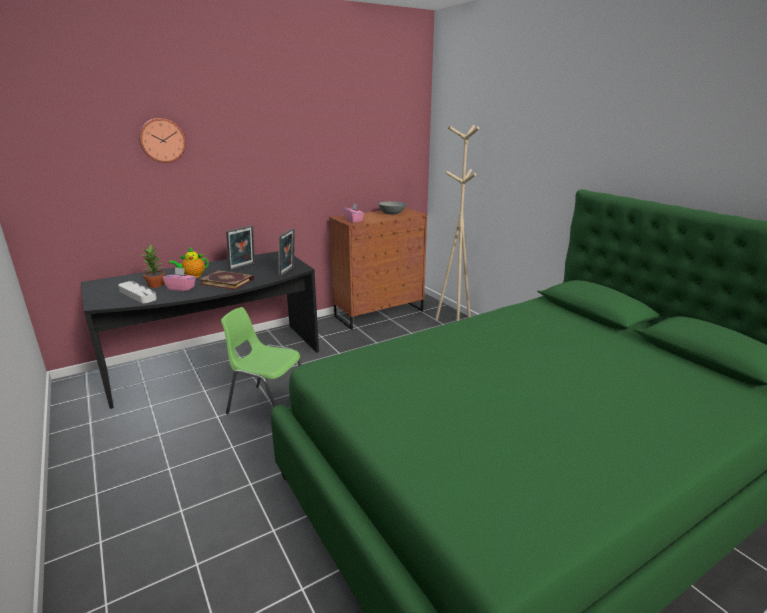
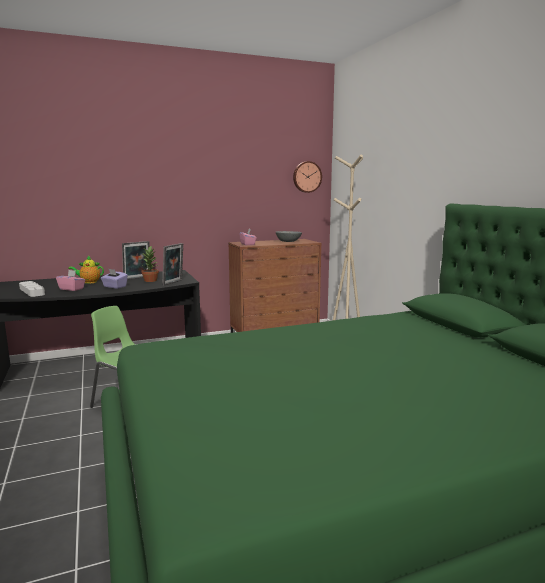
camera: 10 degrees right, 10 degrees down
(156, 285) = (53, 286): potted plant -> potted plant (151, 280)
(162, 140) = (78, 165): wall clock -> wall clock (306, 177)
(227, 281) = (114, 286): book -> purple tissue box

